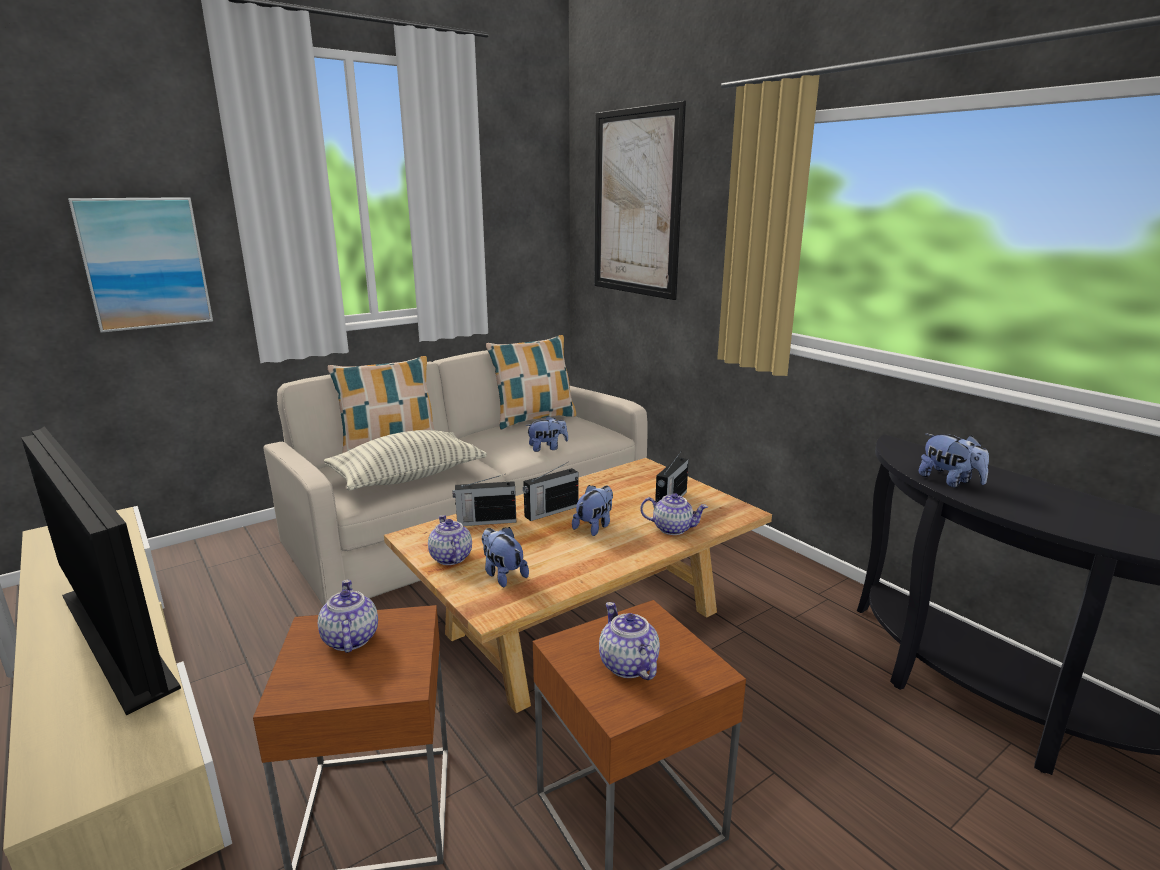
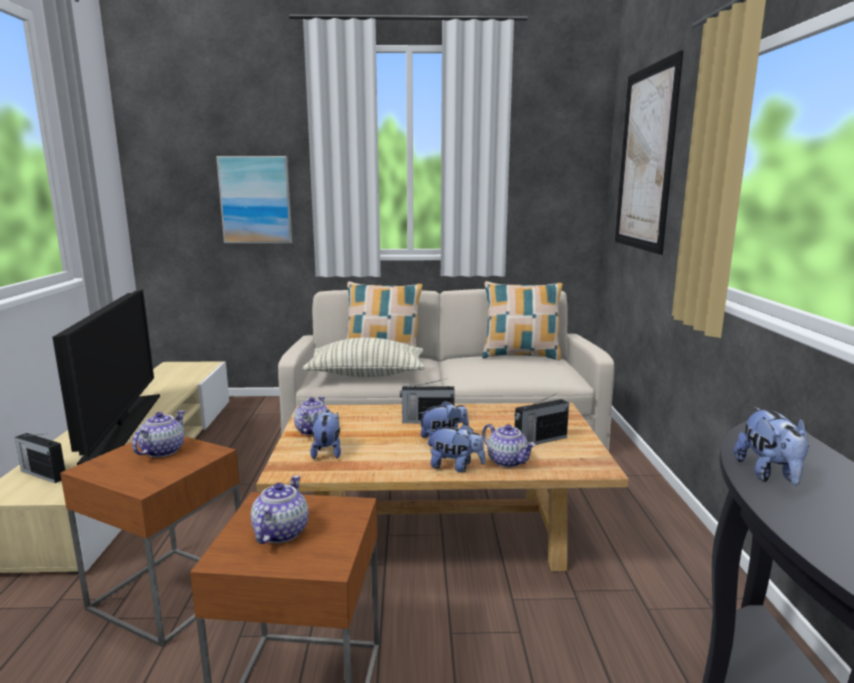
camera: 35 degrees right, 5 degrees down
(485, 521) = (370, 414): radio -> radio (43, 474)
(547, 448) = (498, 378): plush toy -> plush toy (456, 467)

